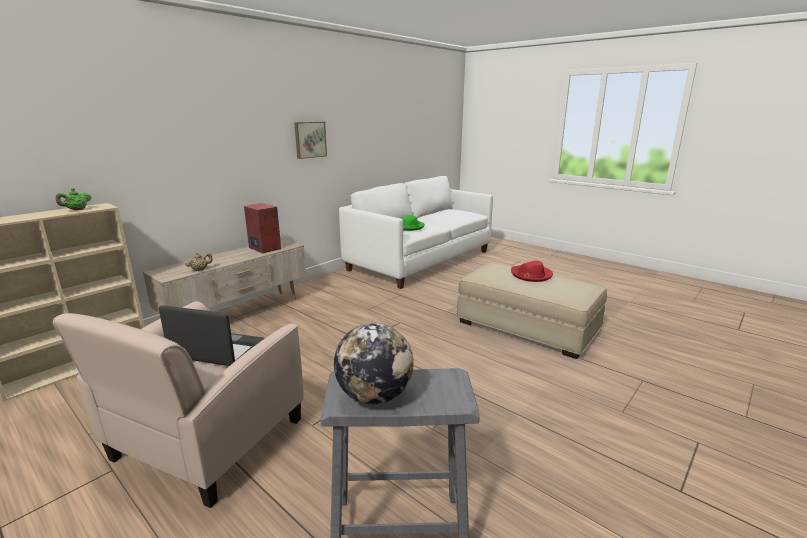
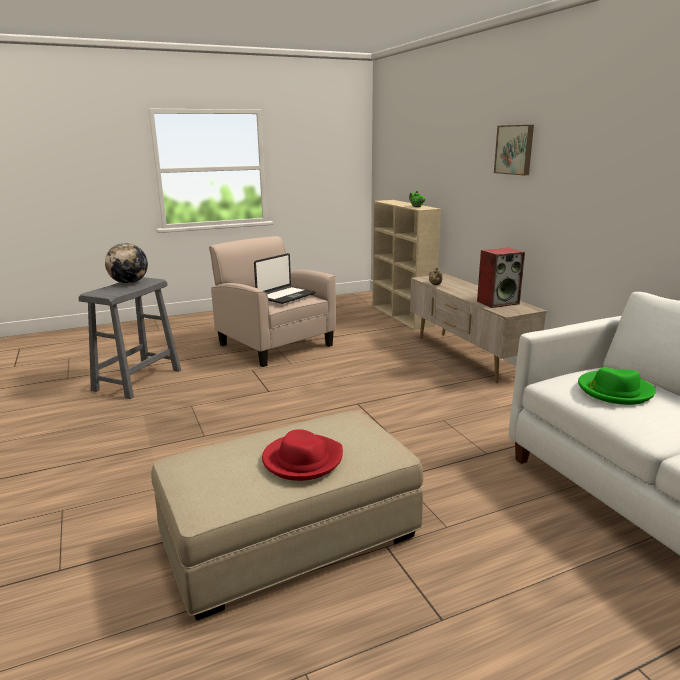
camera: 115 degrees right, 0 degrees up
(310, 139) = (628, 181): picture -> picture (515, 149)

